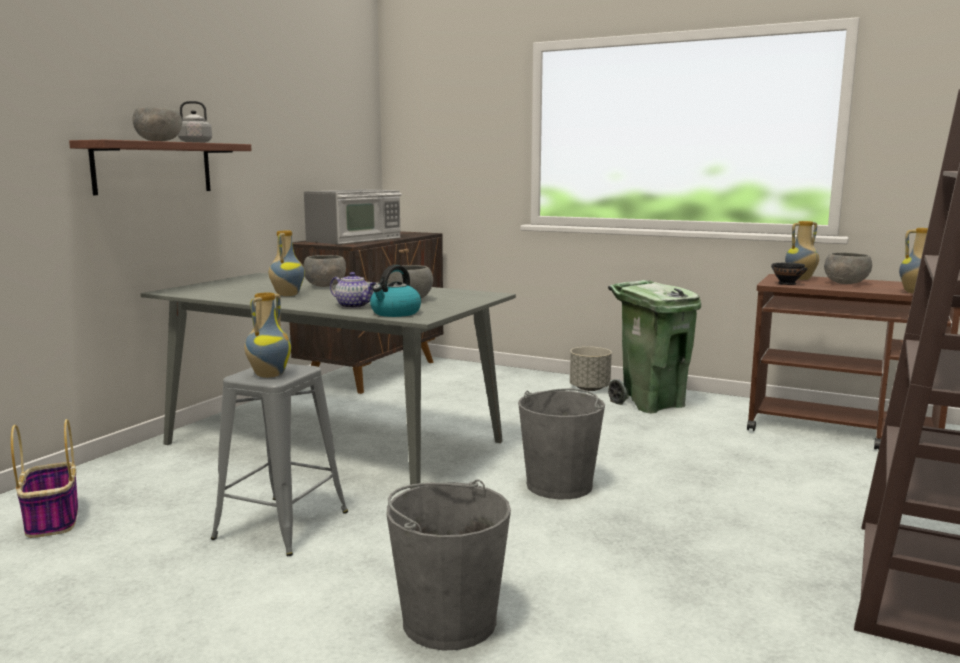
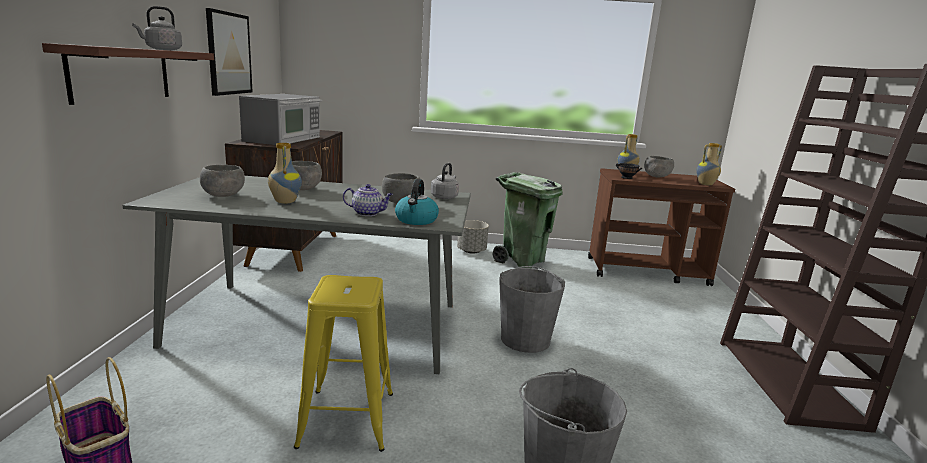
camera: 25 degrees left, 5 degrees up
(159, 141) = (136, 48): grey bowl -> grey bowl (224, 195)
(268, 375) = (347, 292): vase -> none
(282, 525) = (347, 419): grey stool -> yellow stool
(298, 147) = (229, 53): none -> picture
(473, 296) = (445, 197): none -> grey kettle

